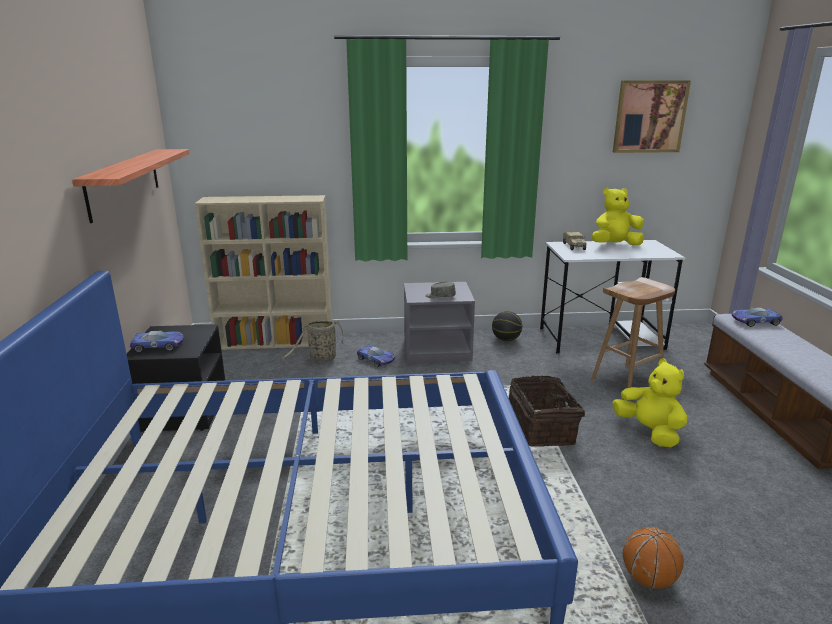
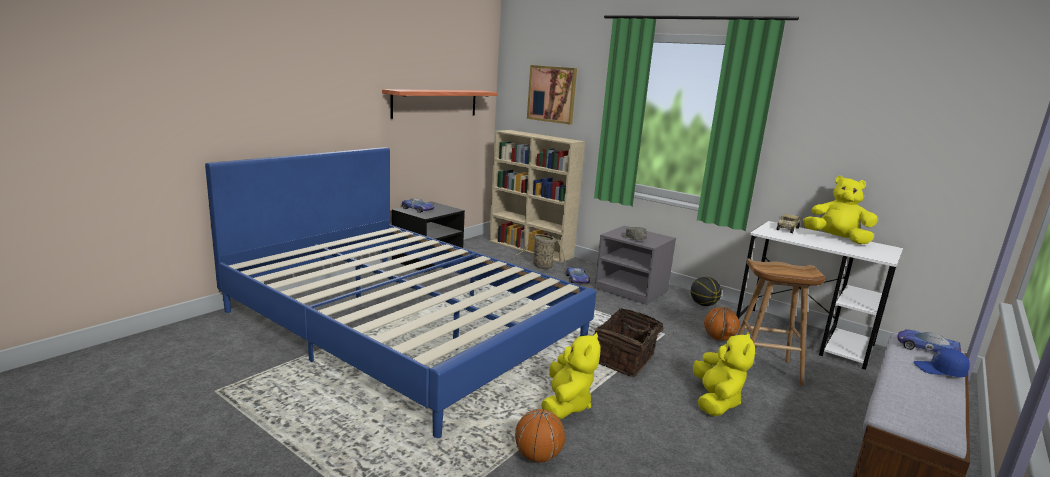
camera: 40 degrees right, 5 degrees down
(563, 369) = (718, 338): none -> basketball
(581, 507) = (566, 405): none -> yellow plush toy
(649, 116) = (909, 106): picture -> picture (552, 94)
(789, 336) = (939, 370): none -> blue cap

